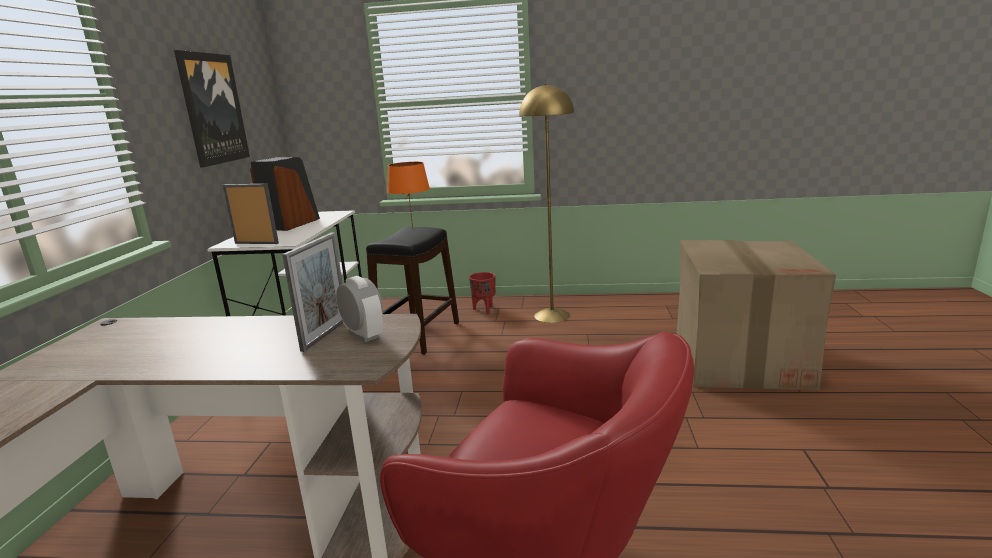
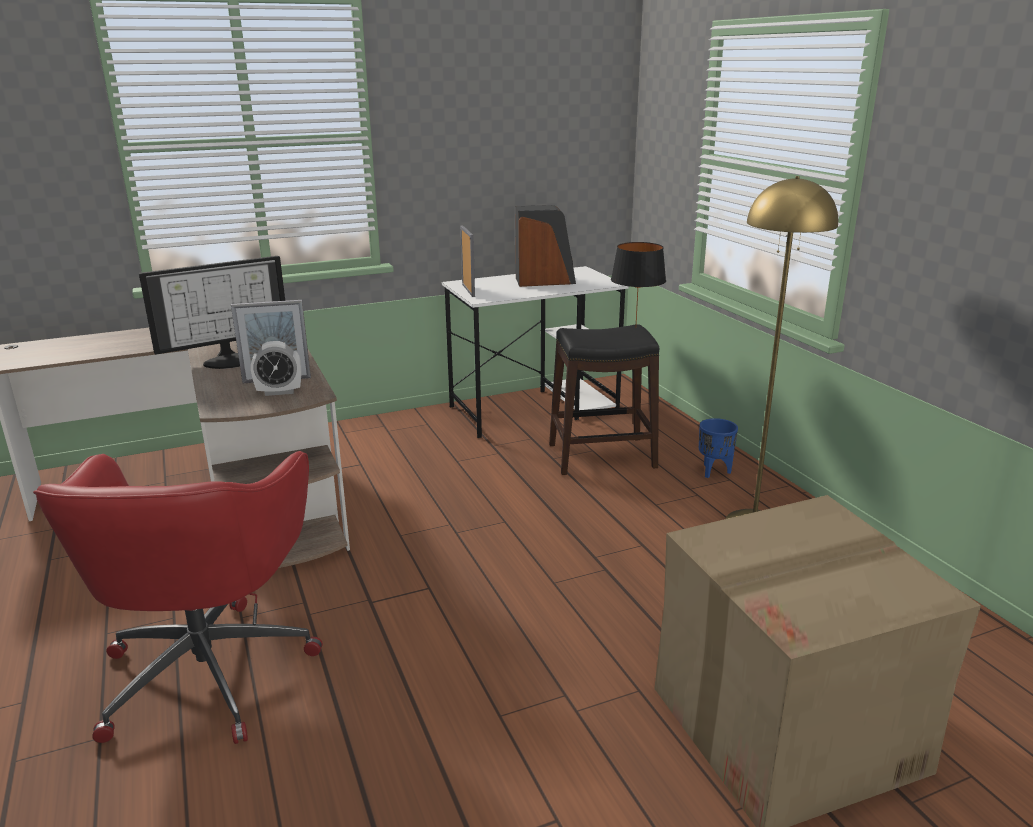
camera: 60 degrees right, 5 degrees up
(208, 354) = (231, 359): none -> monitor
(212, 109) = (503, 145): picture -> none
(363, 335) = (279, 392): alarm clock -> alarm clock turned 60 degrees clockwise
(412, 227) = (636, 327): orange table lamp -> black table lamp
(484, 309) = (713, 471): red planter -> blue planter

